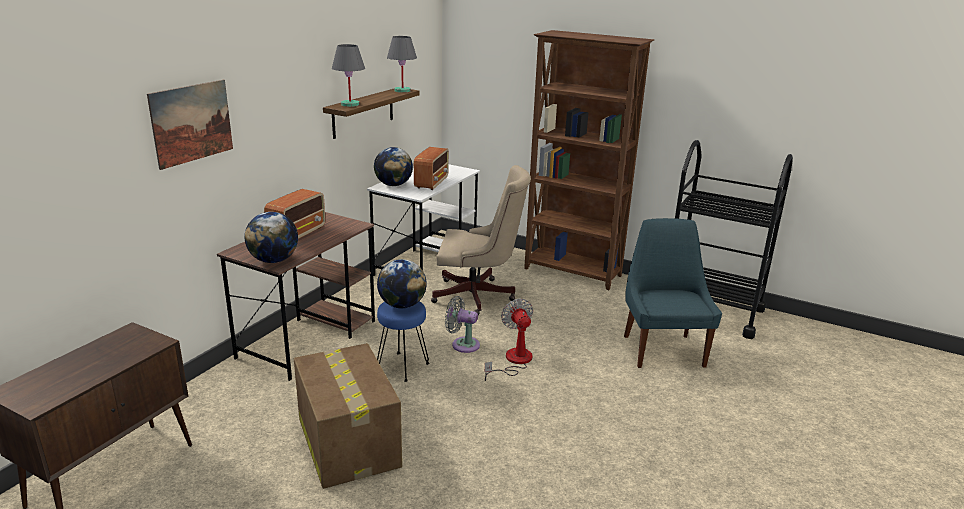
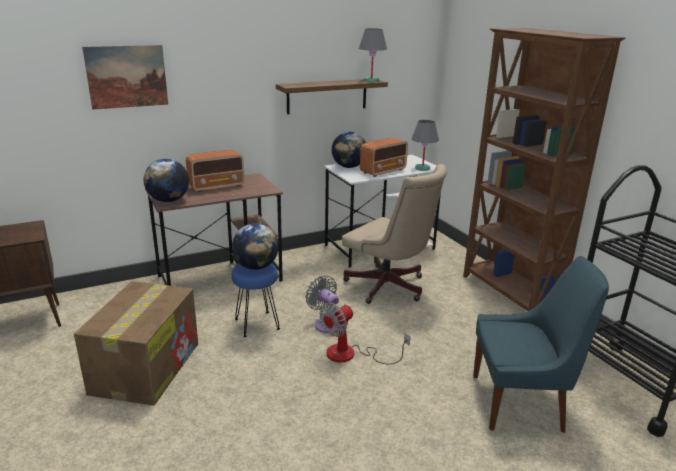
camera: 35 degrees right, 0 degrees up
(350, 104) = (300, 84): grey table lamp -> grey table lamp (422, 168)
(513, 361) = (351, 355): fan -> fan turned 150 degrees counterclockwise
(662, 349) = (521, 403): blue chair -> blue chair turned 60 degrees clockwise

